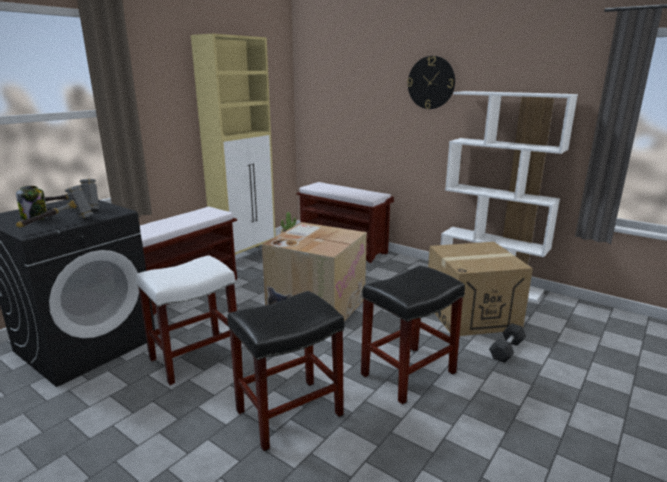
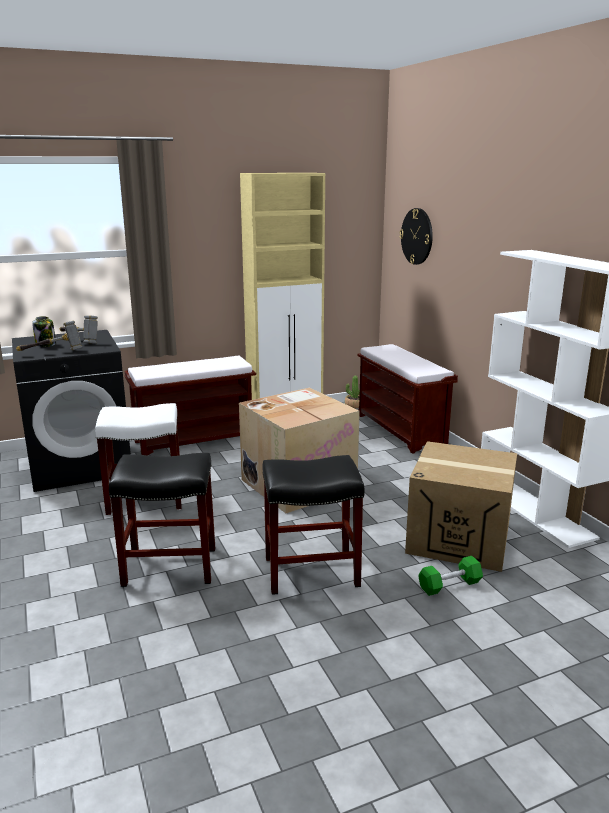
camera: 30 degrees right, 0 degrees up
(431, 82) = (501, 235): wall clock -> wall clock (417, 236)
(506, 350) = (449, 585): grey dumbbell -> green dumbbell

